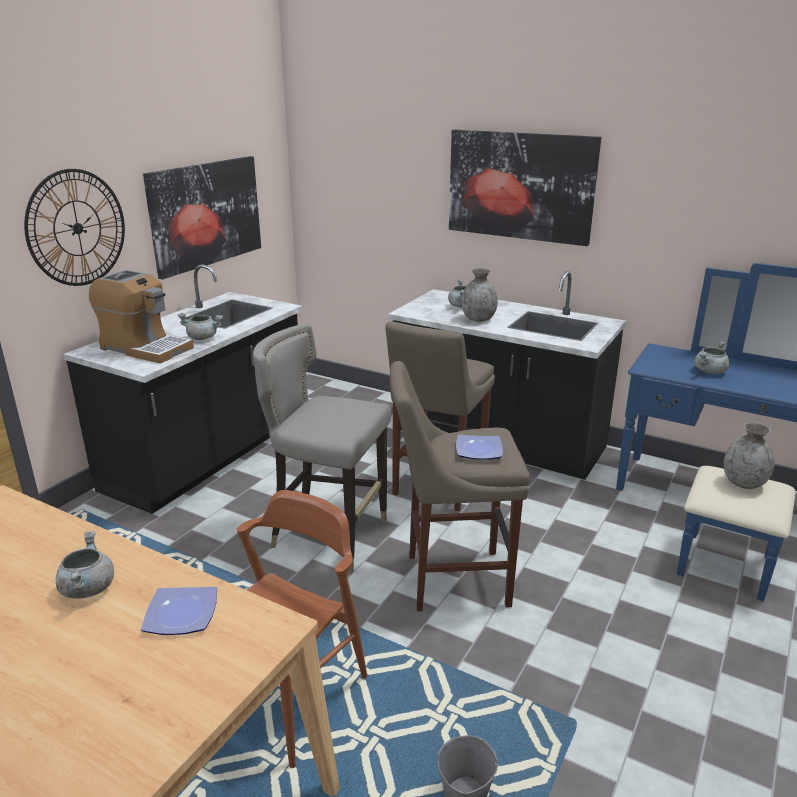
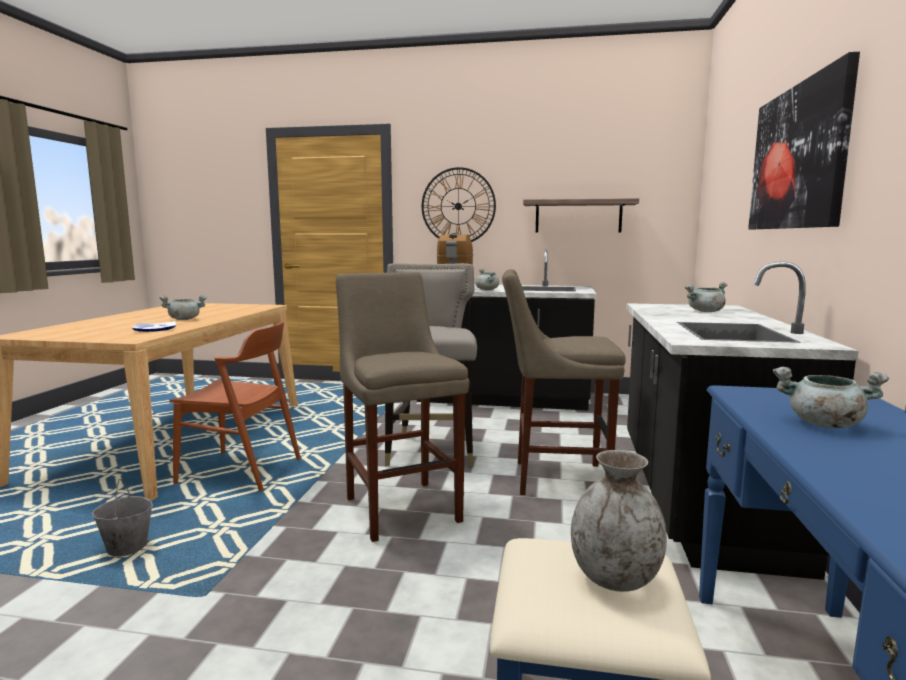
camera: 70 degrees right, 15 degrees down
(206, 214) = (578, 216): picture -> shelf
(478, 319) = (678, 316): grey vase -> none
(478, 450) = (396, 357): plate -> none

